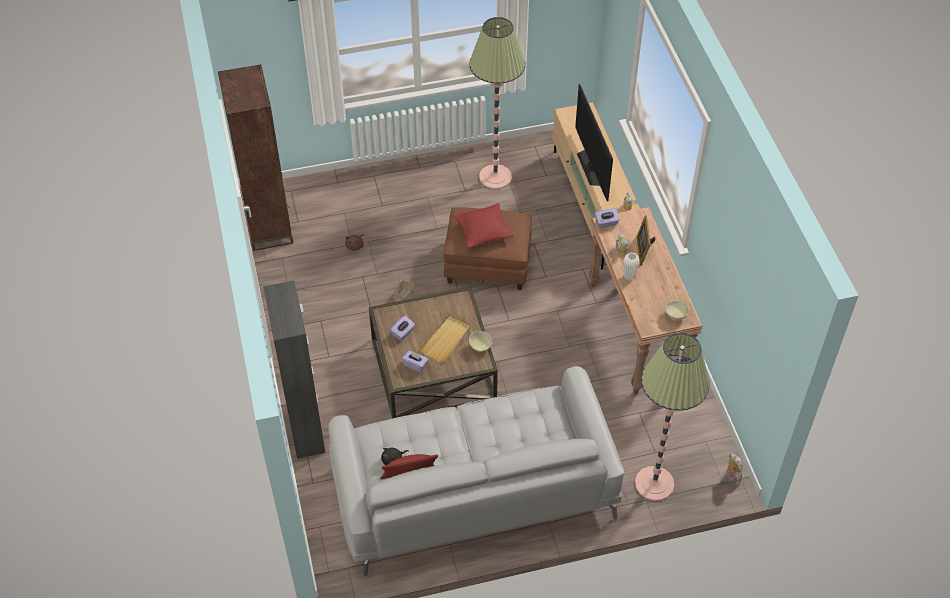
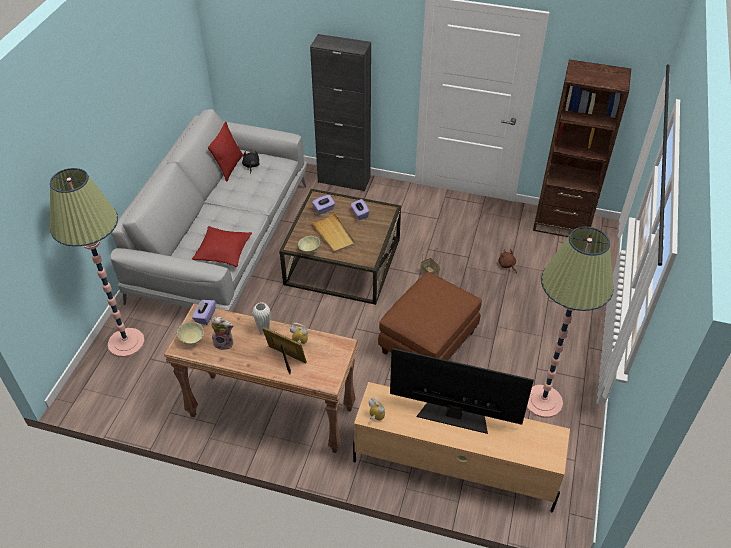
camera: 120 degrees right, 5 degrees down
(483, 230) = (431, 299): red pillow -> red pillow (223, 251)
(606, 223) = (341, 347): purple tissue box -> purple tissue box (205, 316)
(731, 477) = (80, 397): plush toy -> plush toy (224, 343)

